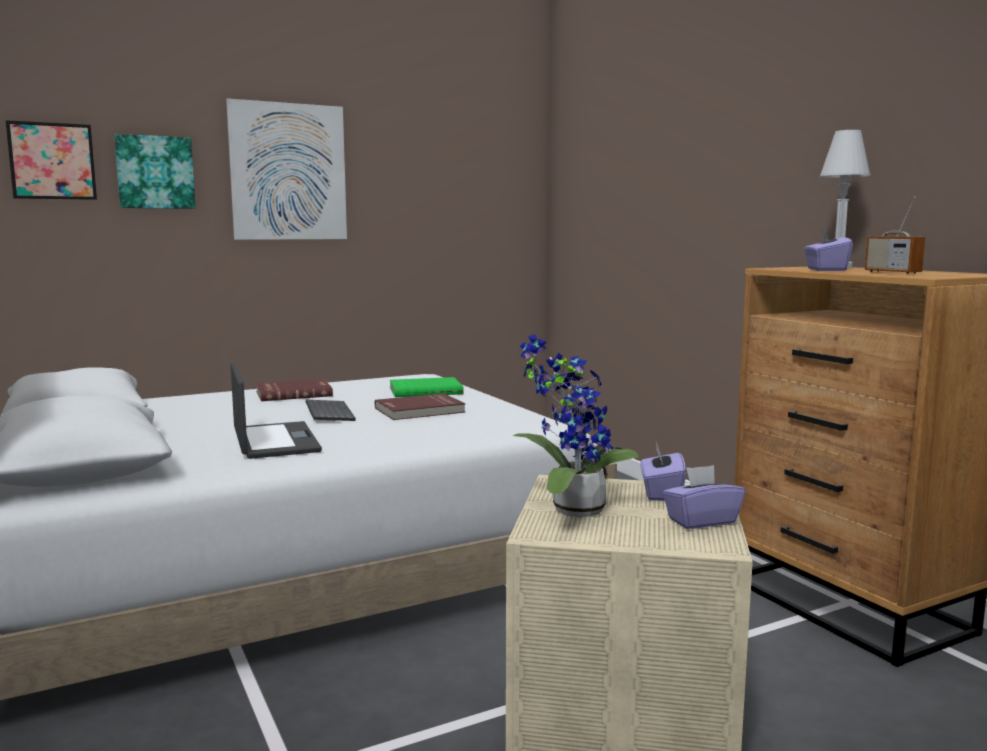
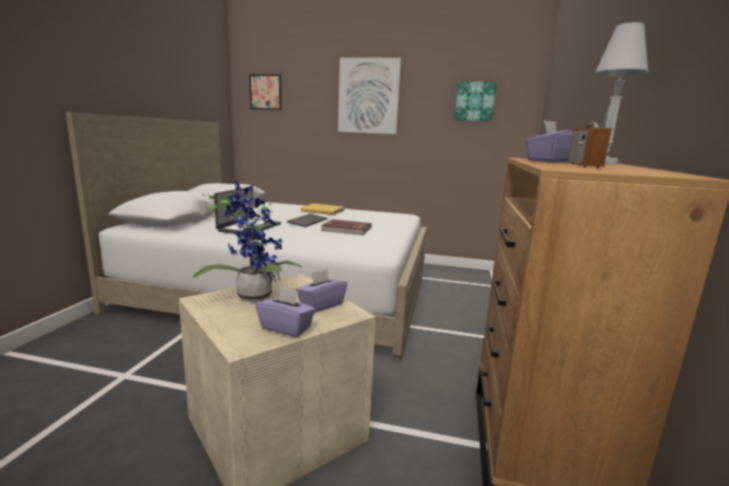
camera: 40 degrees right, 5 degrees up
(155, 172) = (305, 97): picture -> picture (474, 101)
(293, 393) = (323, 211): red book -> yellow book
(425, 390) = (381, 221): green book -> none

